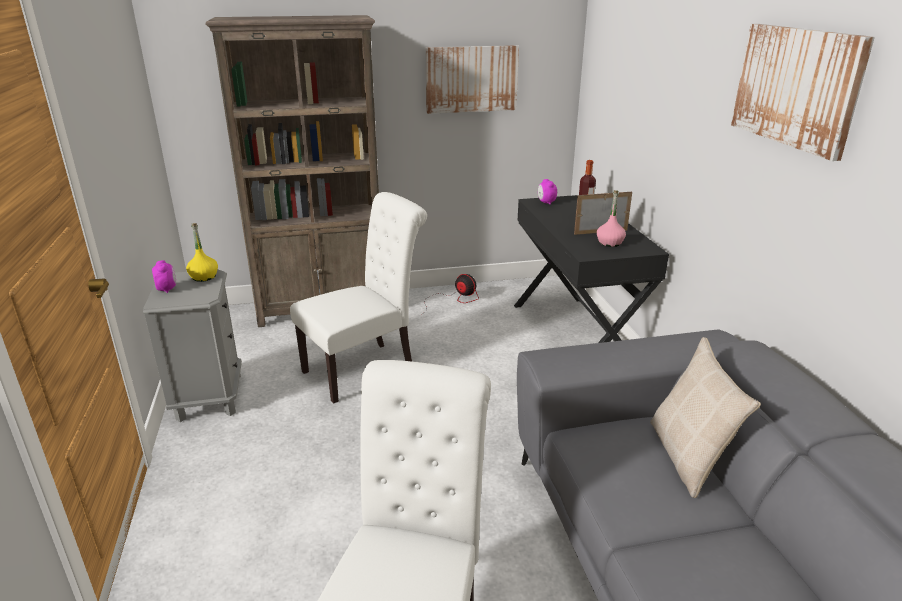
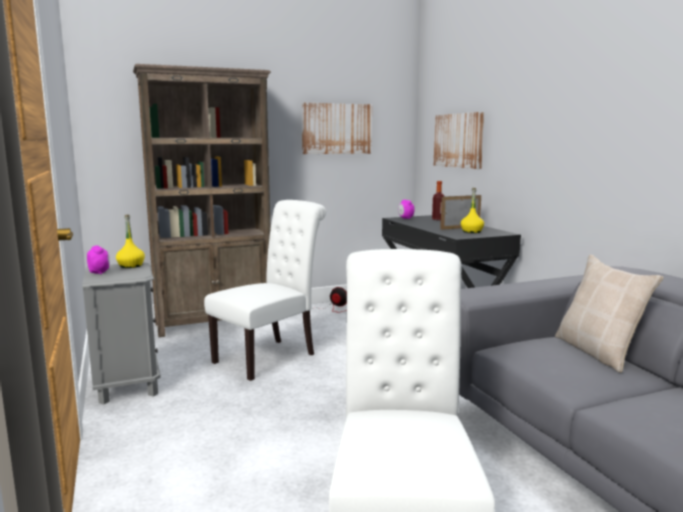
camera: 10 degrees left, 15 degrees down
(609, 243) = (471, 231): pink bottle -> yellow bottle
(796, 87) = (618, 75): picture -> picture (458, 140)

